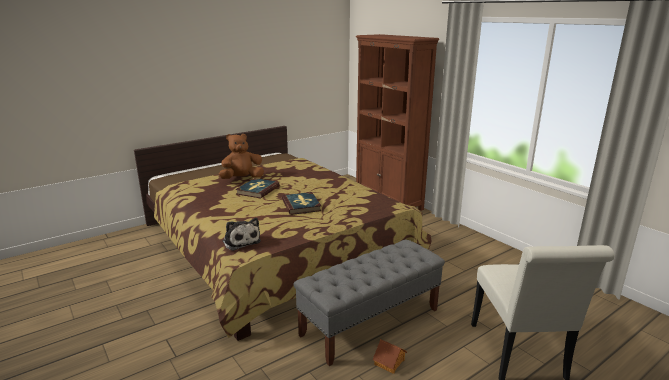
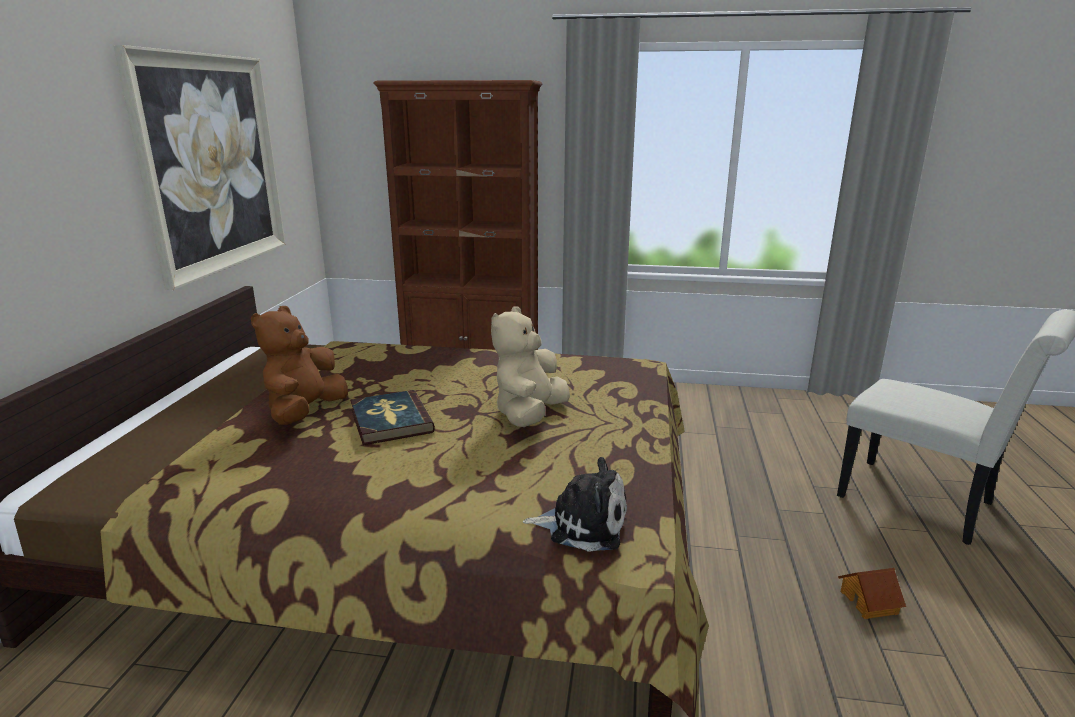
camera: 45 degrees left, 0 degrees up
(276, 71) = (212, 164): none -> picture
(301, 205) = (529, 415): book -> beige plush toy
(370, 322) = (756, 563): grey bench -> none

